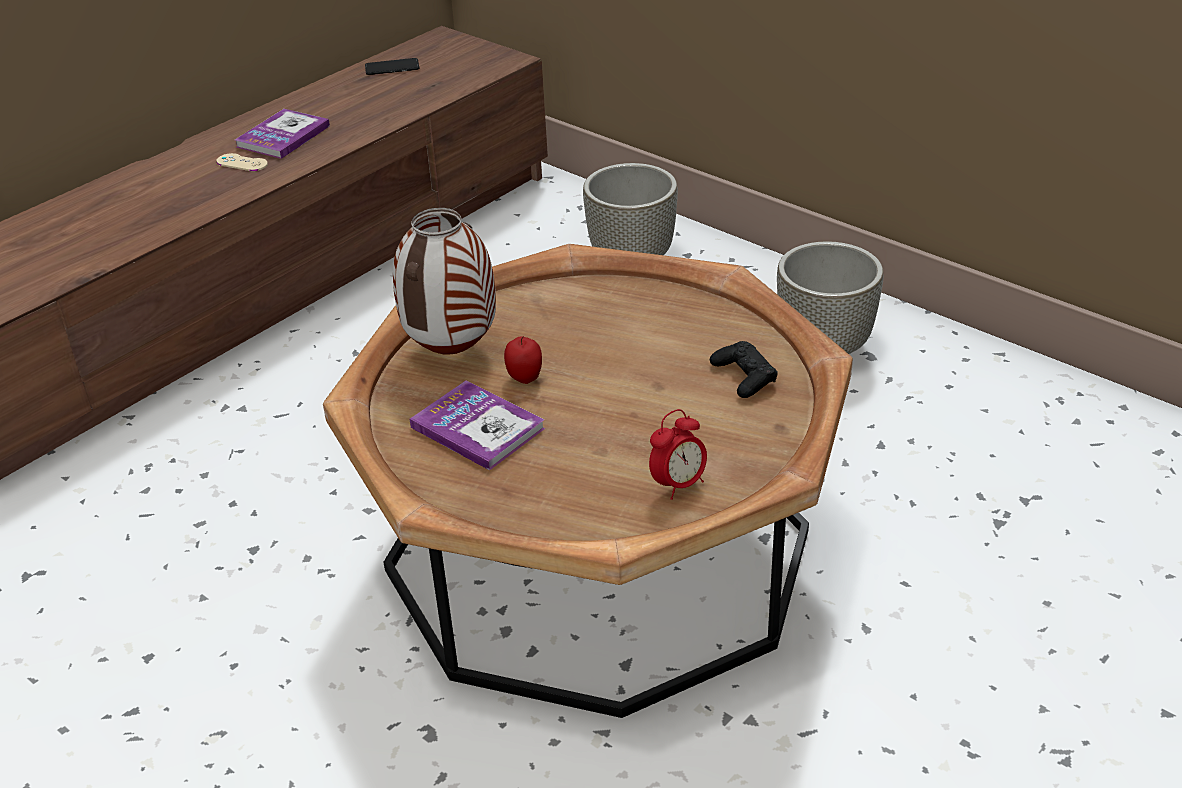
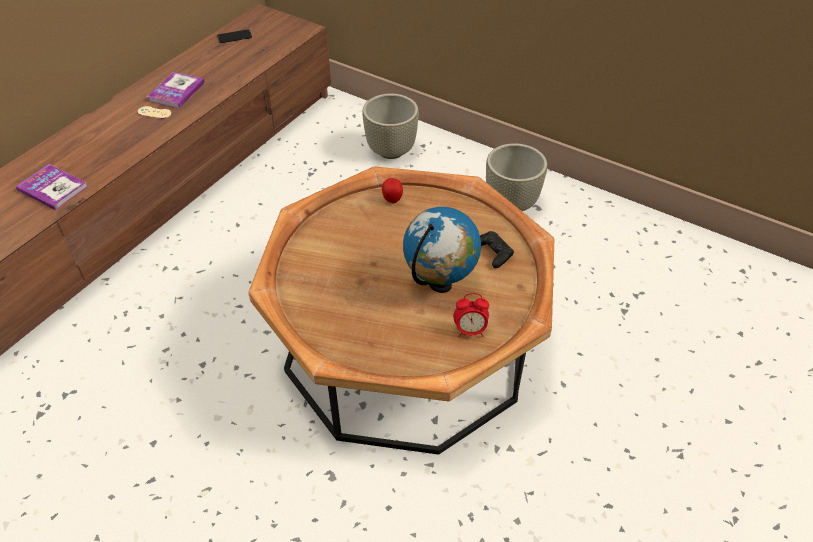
camera: 10 degrees left, 10 degrees up
(452, 352) = (318, 247): vase -> none
(477, 428) = (344, 300): book -> book (53, 188)
(524, 378) = (365, 263): apple -> apple (392, 200)
(643, 416) = (440, 284): none -> globe
(678, 484) = (470, 331): alarm clock -> alarm clock turned 45 degrees clockwise

